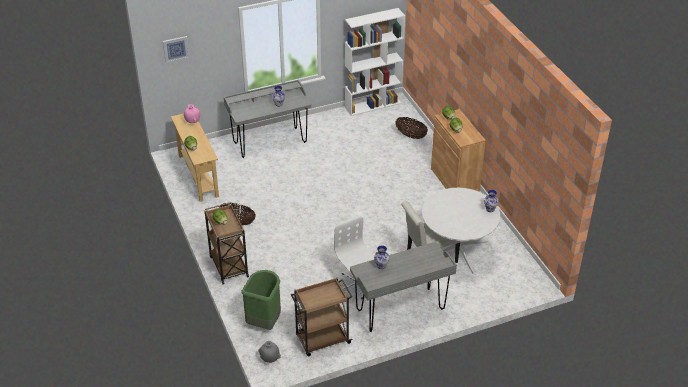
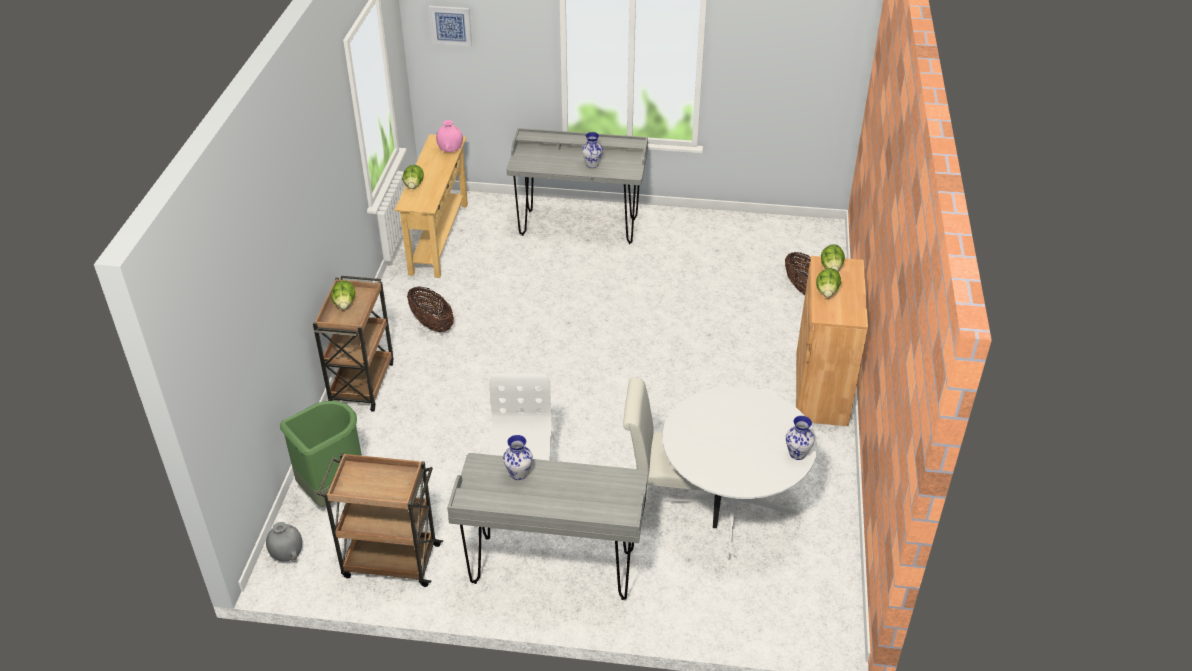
camera: 30 degrees right, 0 degrees up
(373, 105) = (781, 224): white bookcase -> none

